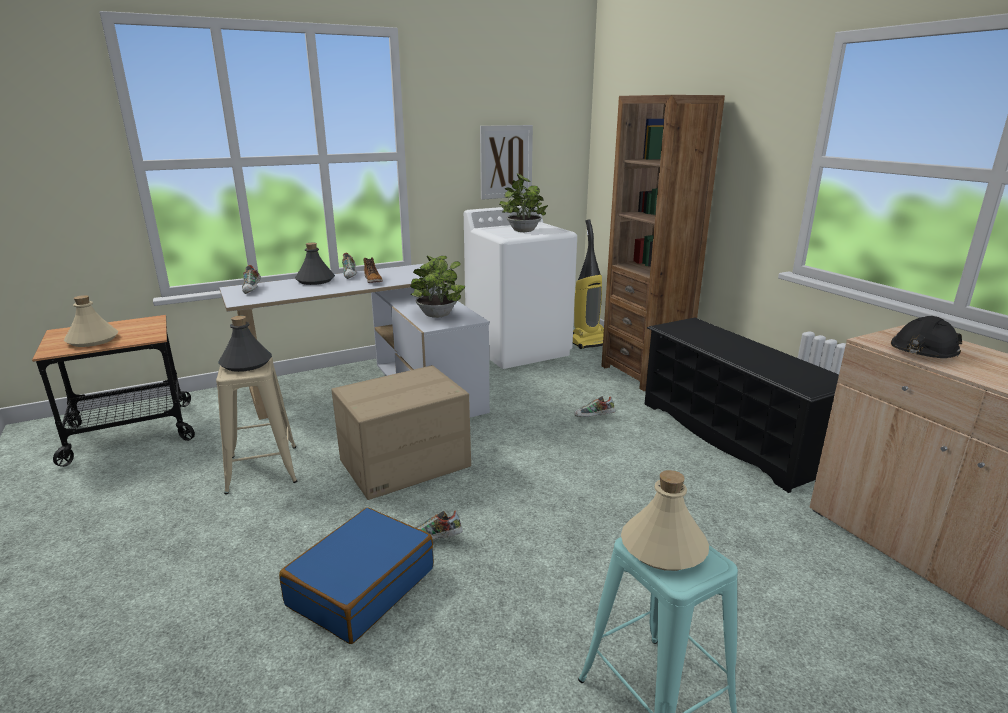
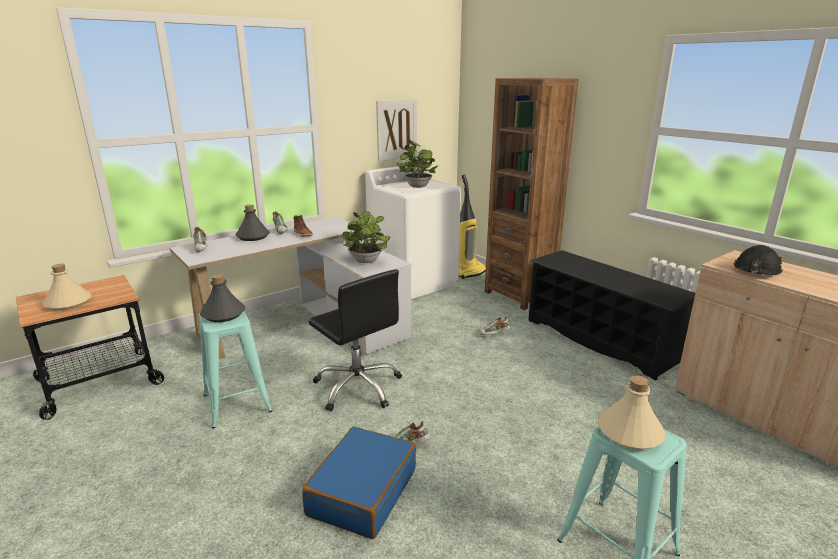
camera: 10 degrees left, 0 degrees up
(262, 469) = (237, 403): beige stool -> turquoise stool
(405, 464) = (358, 387): cardboard box -> black office chair

